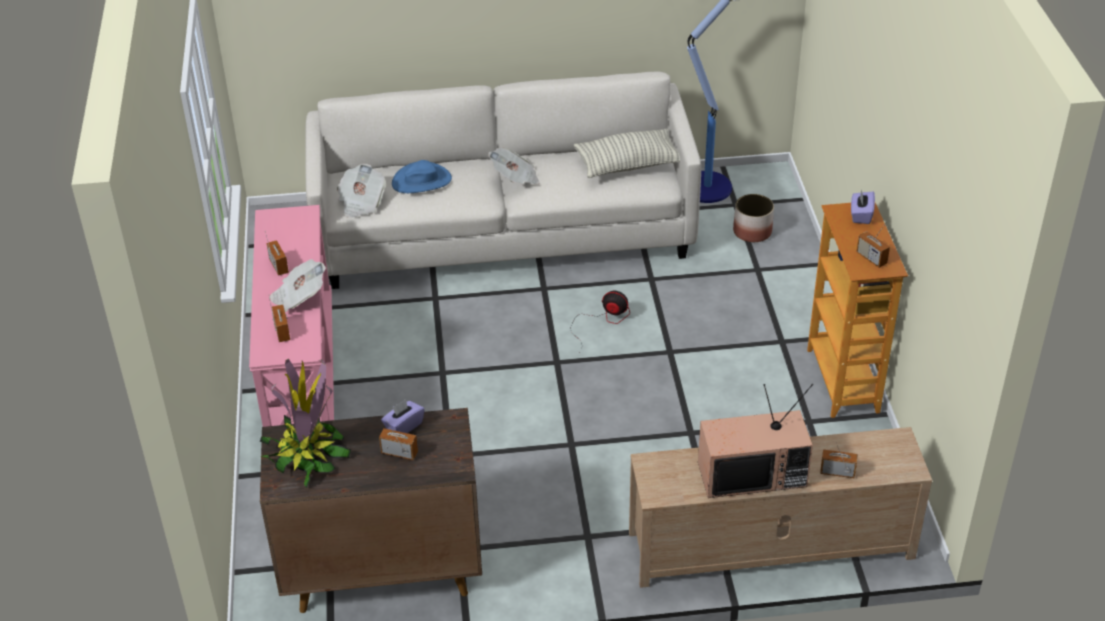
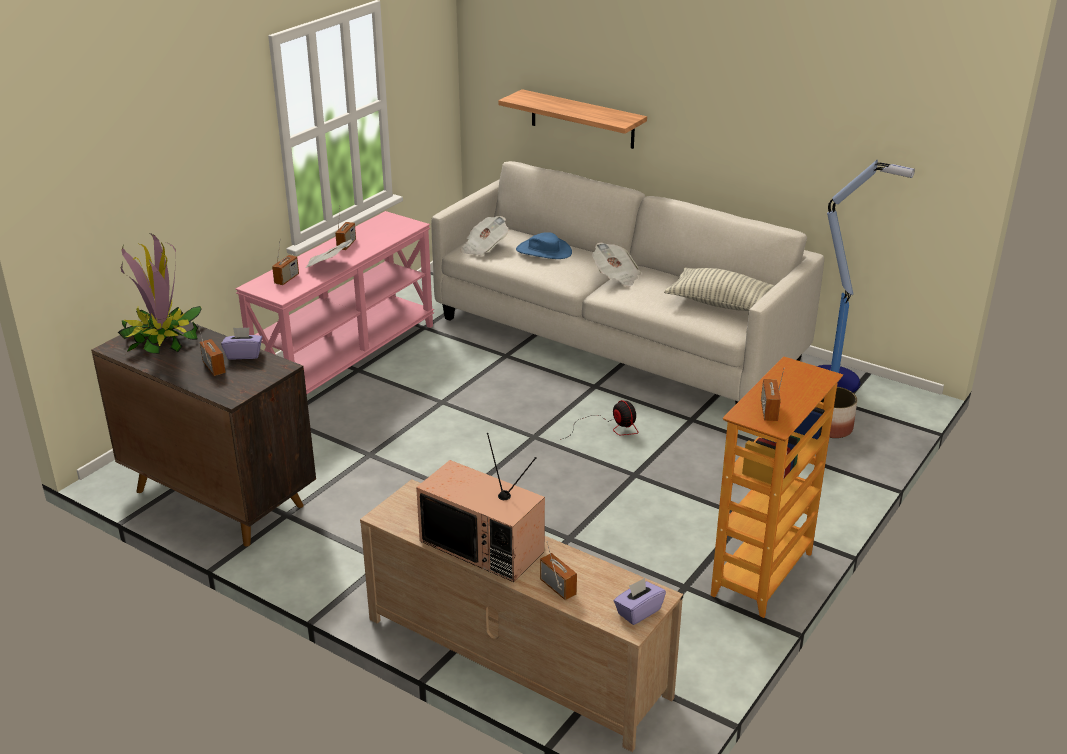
camera: 40 degrees right, 10 degrees down
(389, 32) = (582, 119): none -> shelf
(861, 215) = (810, 378): purple tissue box -> purple tissue box (638, 611)

